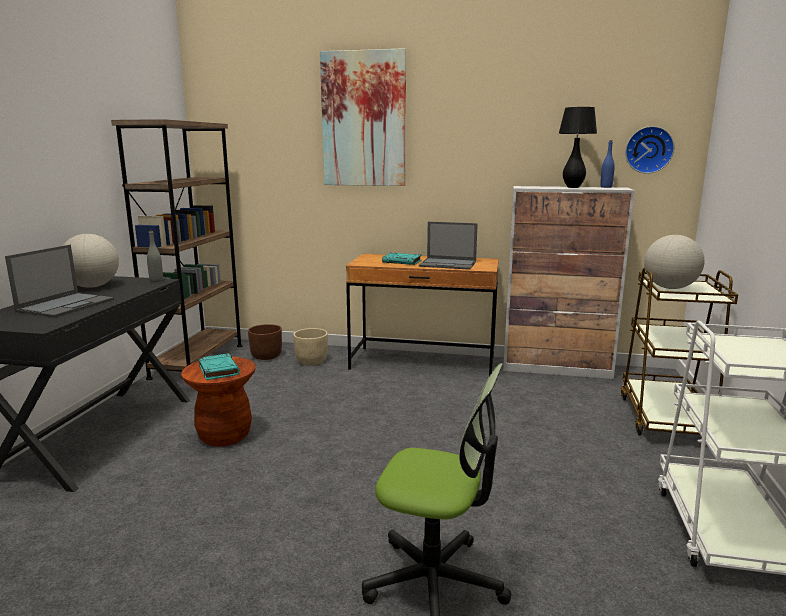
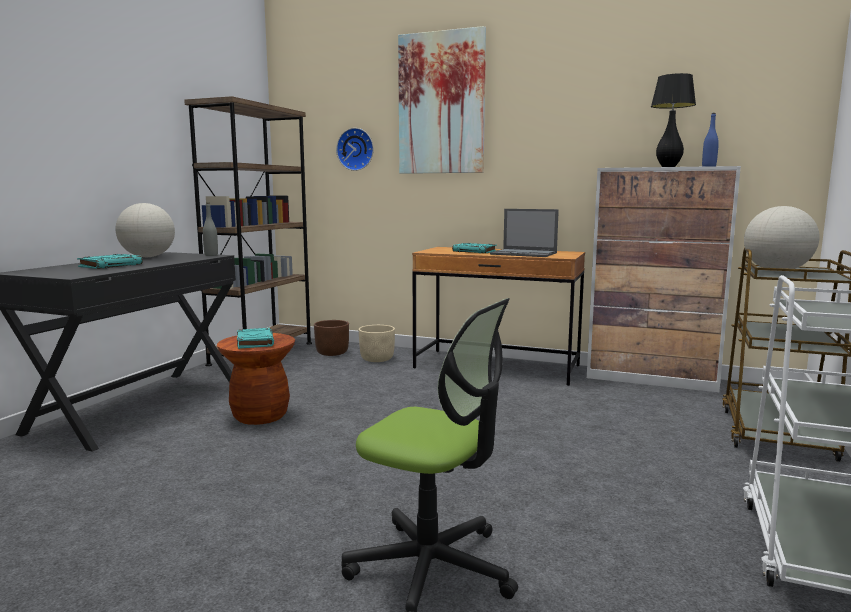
camera: 10 degrees right, 5 degrees down
(66, 305) = (111, 265): laptop -> turquoise book
(648, 150) = (761, 123): wall clock -> wall clock (356, 149)

